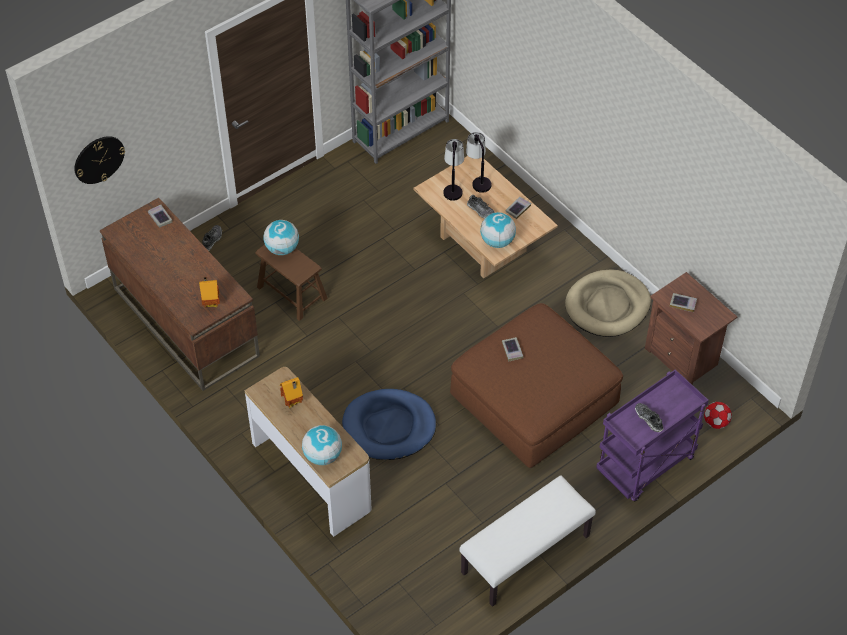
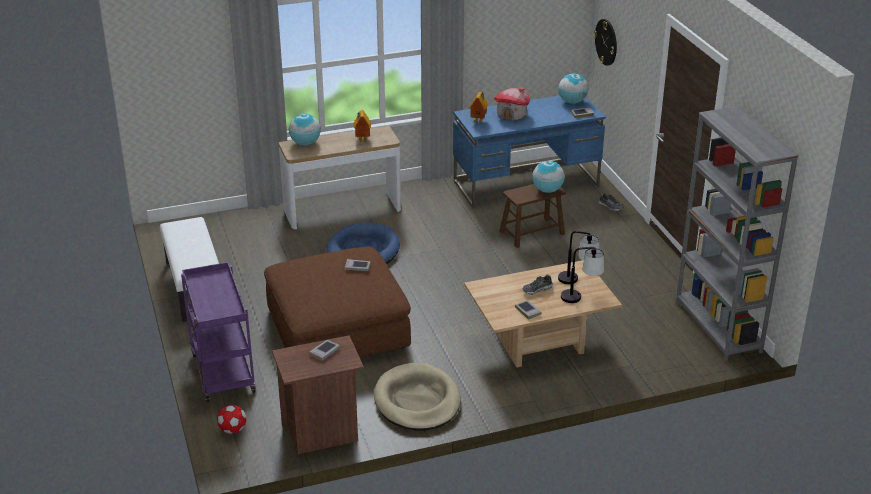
camera: 110 degrees right, 20 degrees down
(183, 278) = (512, 114): none -> toy house
(185, 322) = (526, 183): brown desk -> blue desk
(497, 241) = (491, 290): globe -> globe (572, 102)
(648, 419) = (211, 291): shoe -> none

